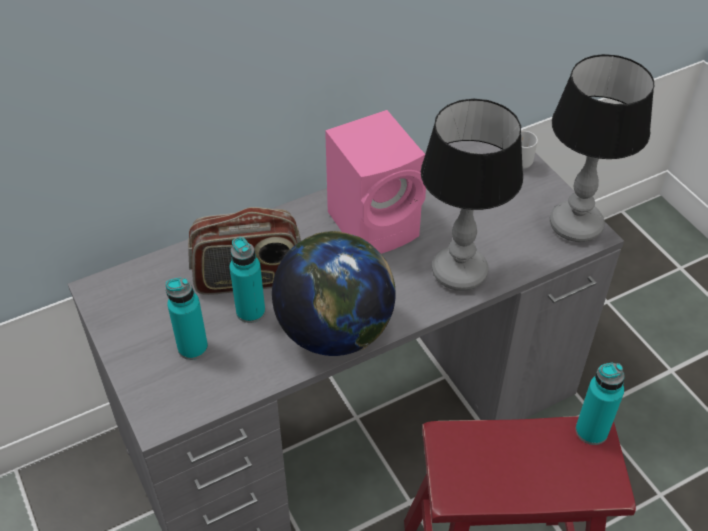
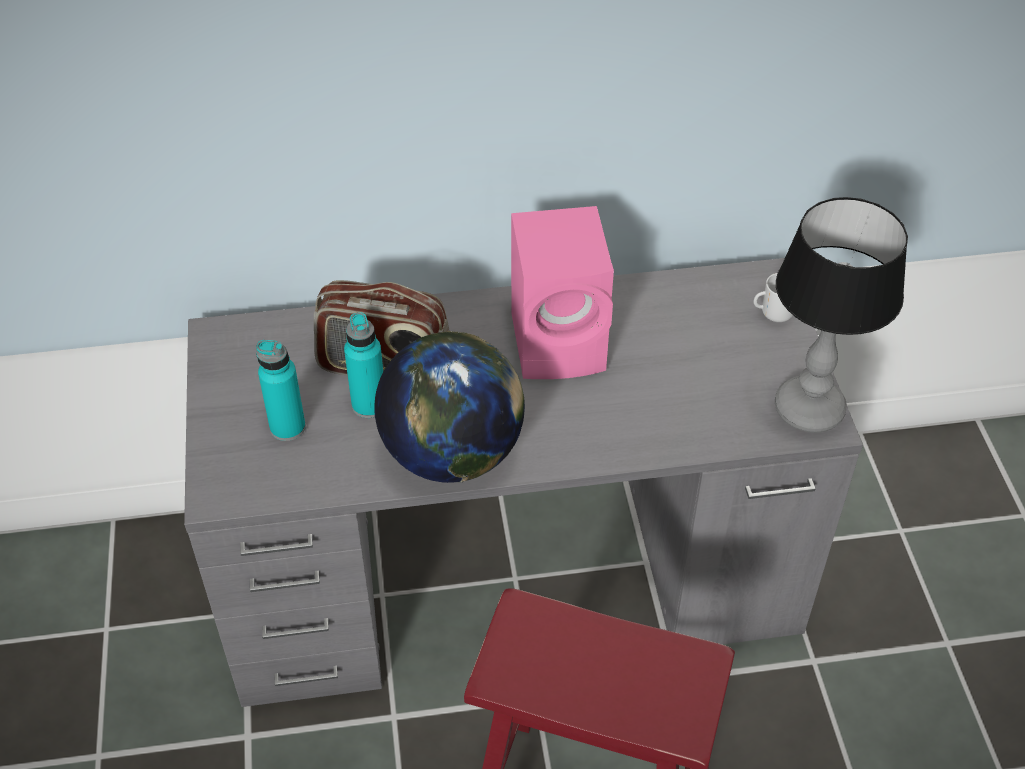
camera: 20 degrees right, 0 degrees up
(460, 273) = (633, 428): table lamp -> none
(591, 431) = (699, 659): turquoise bottle -> none

